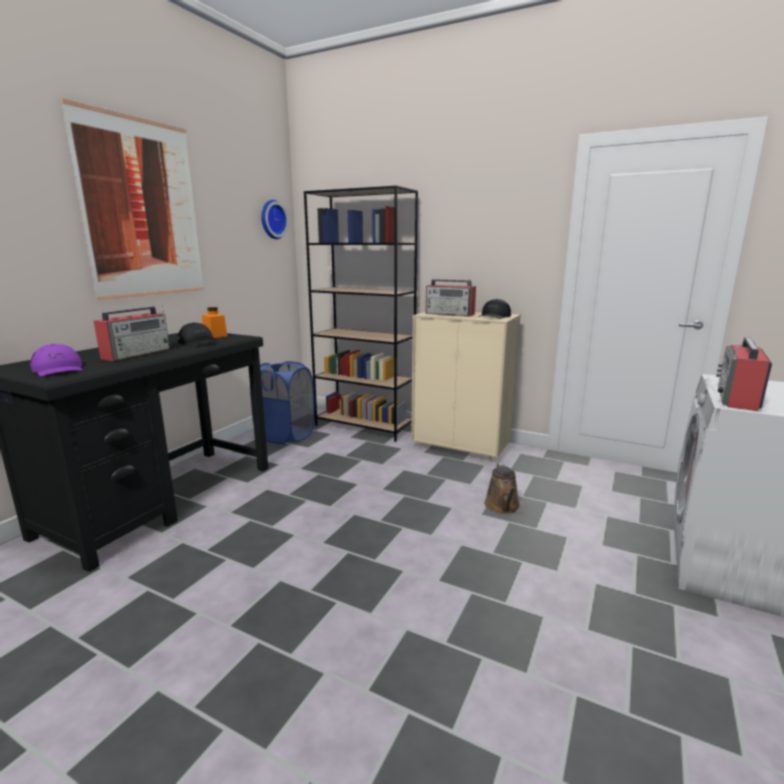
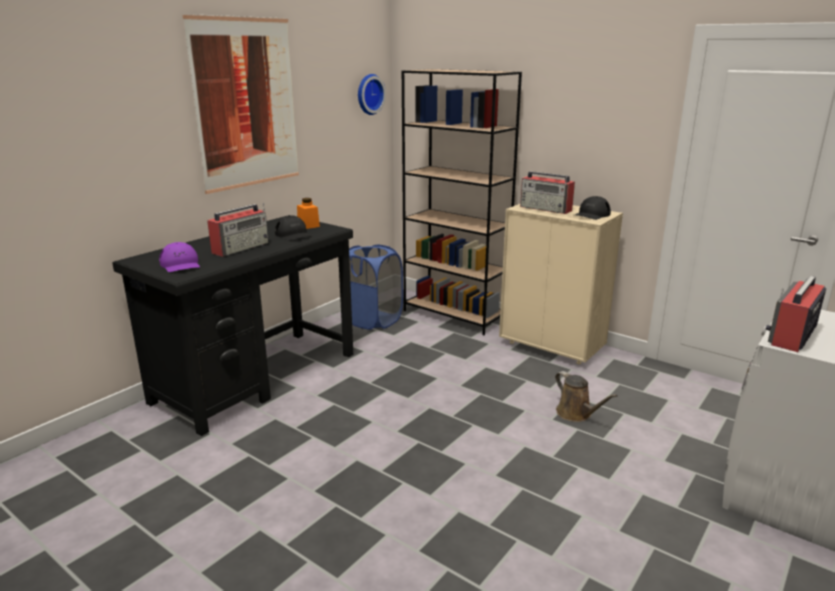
camera: 10 degrees right, 5 degrees up
(502, 507) = (576, 414): brown watering can -> brown watering can turned 45 degrees counterclockwise

